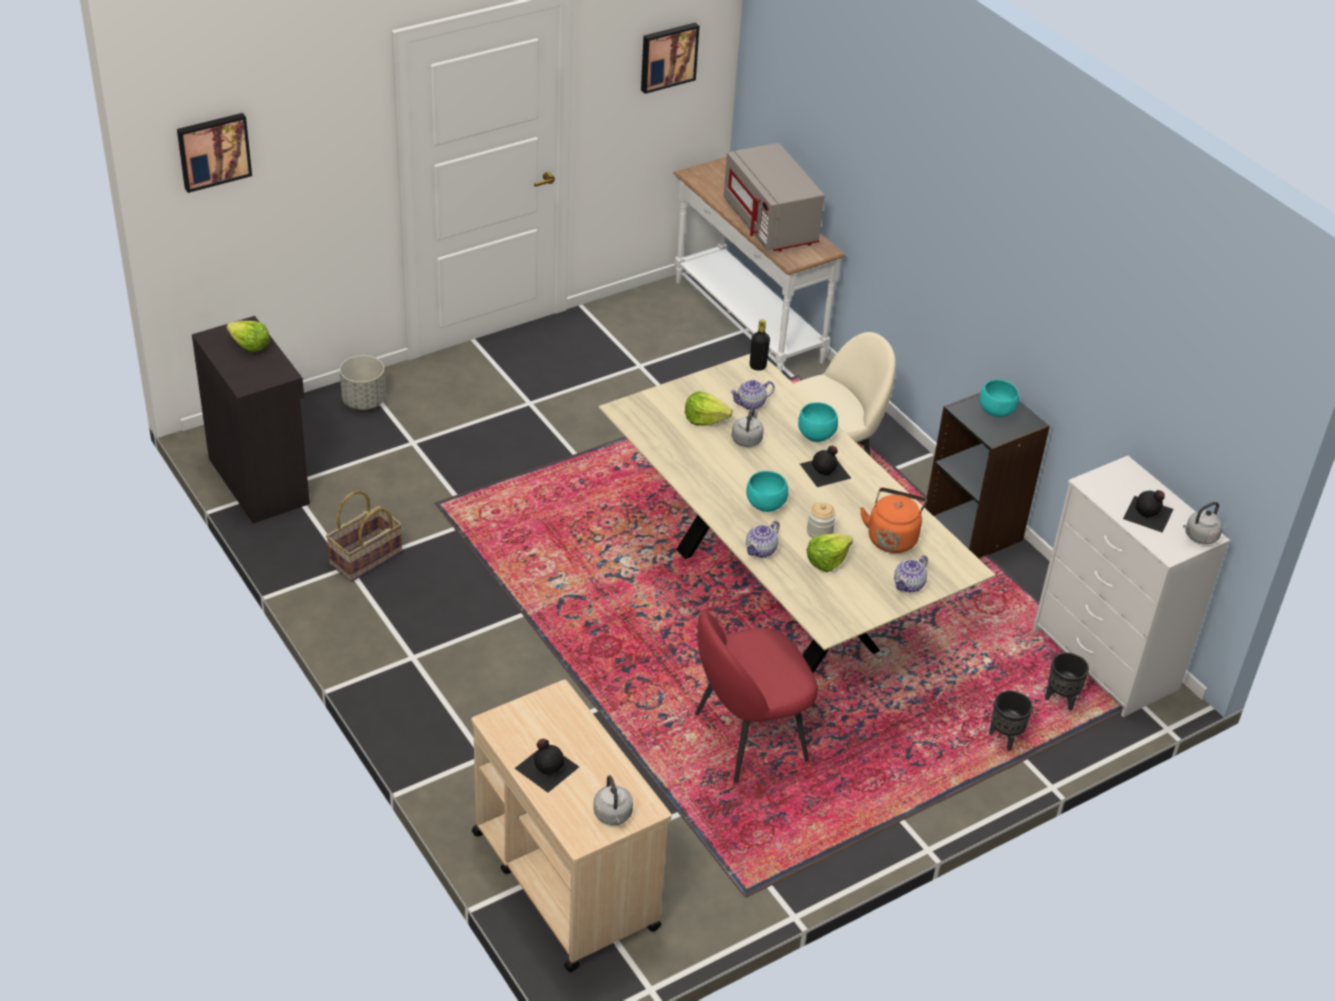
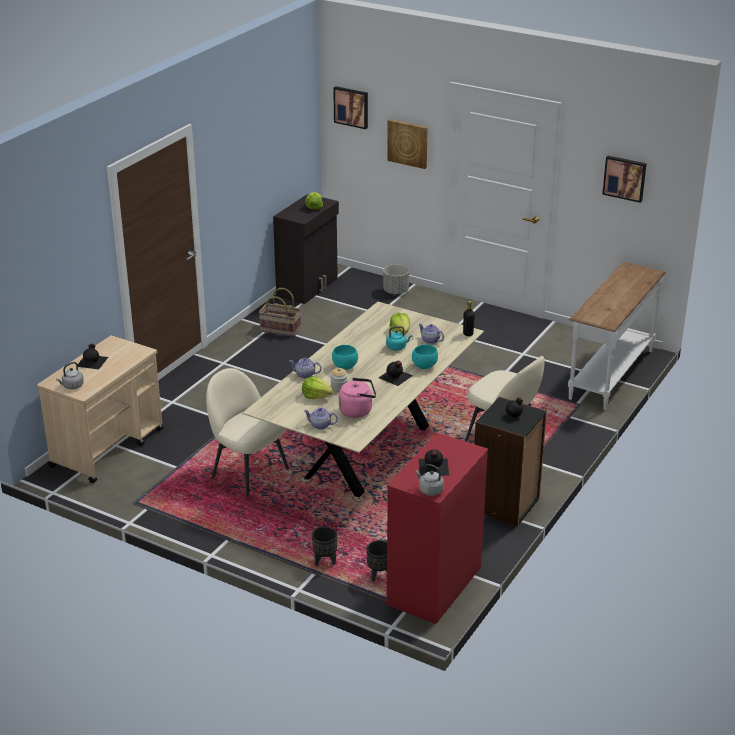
camera: 65 degrees right, 10 degrees down
(327, 163) = (408, 143): none -> picture
(747, 439) = (397, 347): grey kettle -> turquoise kettle
(747, 738) = (248, 472): red chair -> beige chair
(771, 224) = (611, 301): grey microwave -> none
(892, 537) = (357, 410): orange kettle -> pink kettle
(997, 412) = (515, 415): turquoise bowl -> black bottle
(1106, 660) = (434, 586): white dresser -> red dresser

